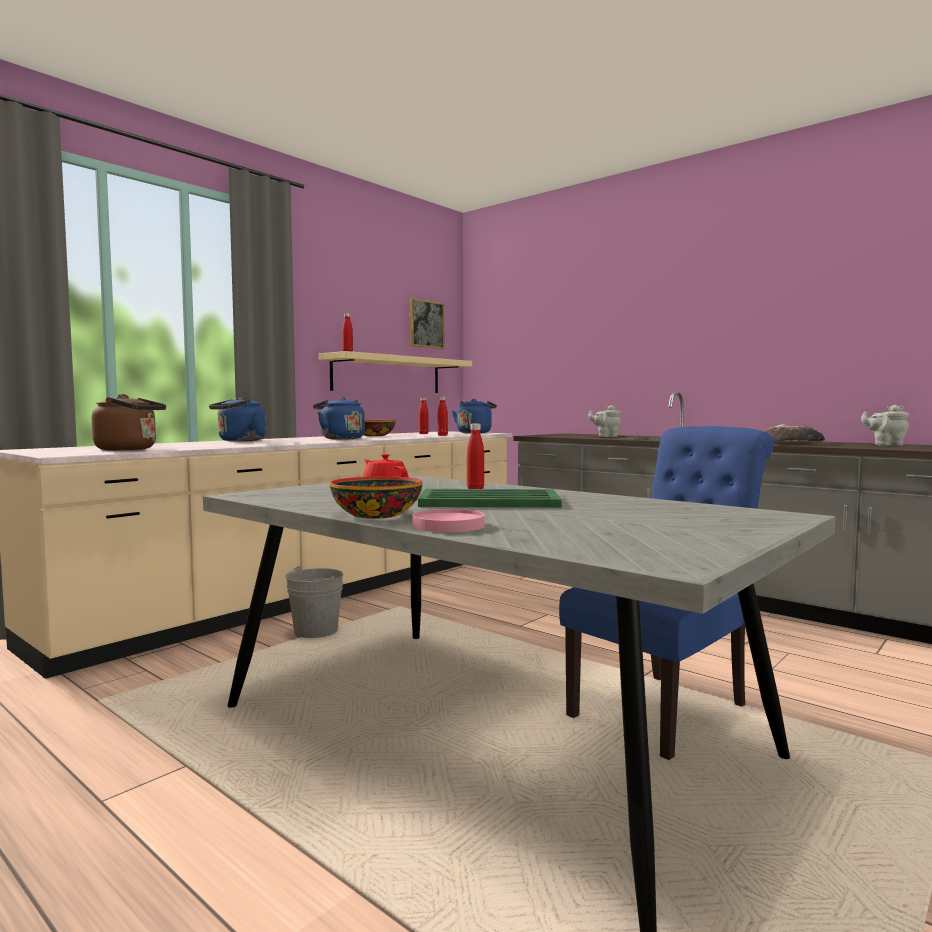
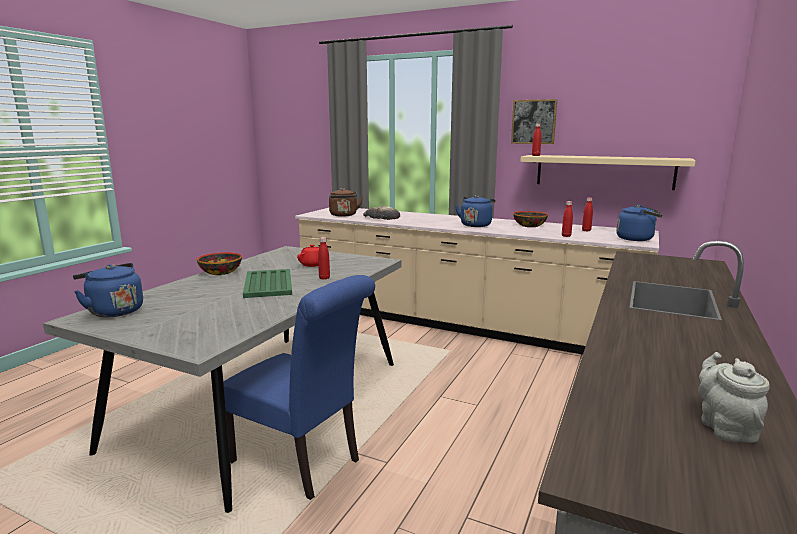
camera: 75 degrees right, 10 degrees up
(239, 441) = (428, 216): blue kettle -> blue kettle (114, 311)
(316, 632) = (388, 338): grey bucket -> none
(426, 324) = (667, 119): picture -> picture (533, 122)
(449, 525) = (187, 284): pink plate -> none
(606, 436) = (669, 276): grey teapot -> none
(790, 443) = (658, 356): bread -> bread (381, 217)

